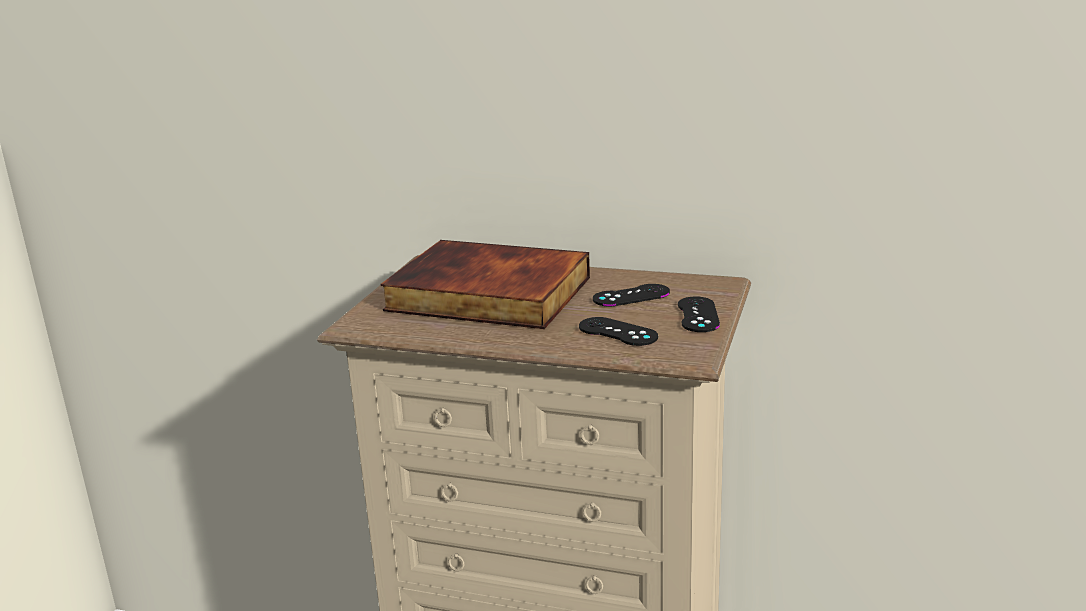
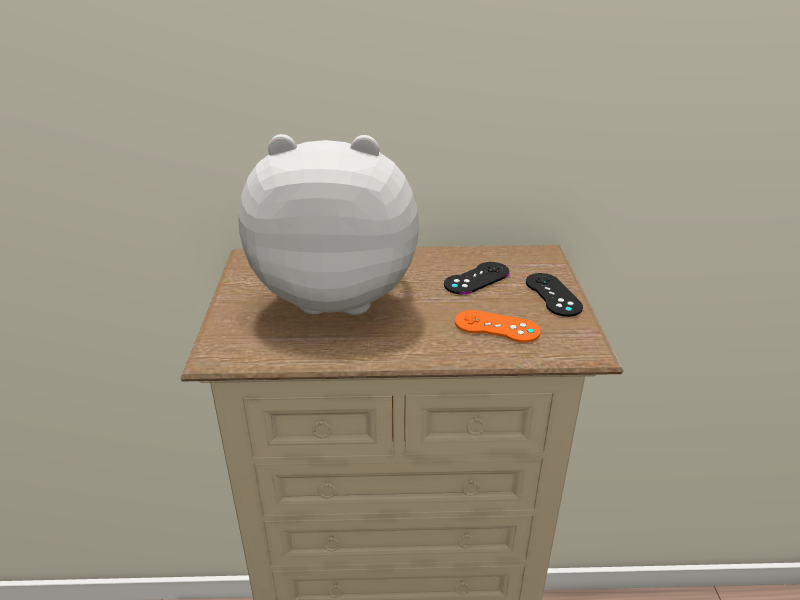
camera: 20 degrees left, 10 degrees up
(486, 295) = (337, 294): book -> plush toy
(617, 332) = (496, 327): black game controller -> orange game controller

